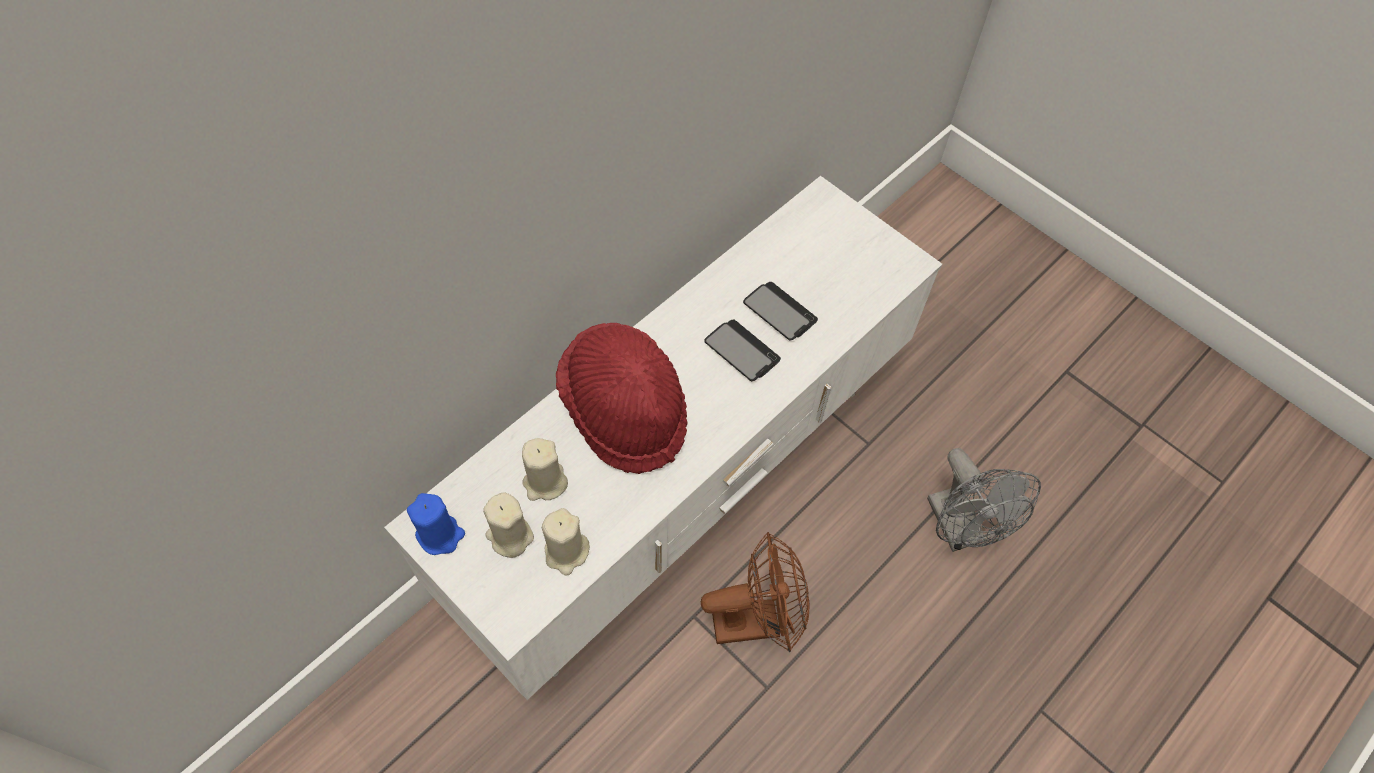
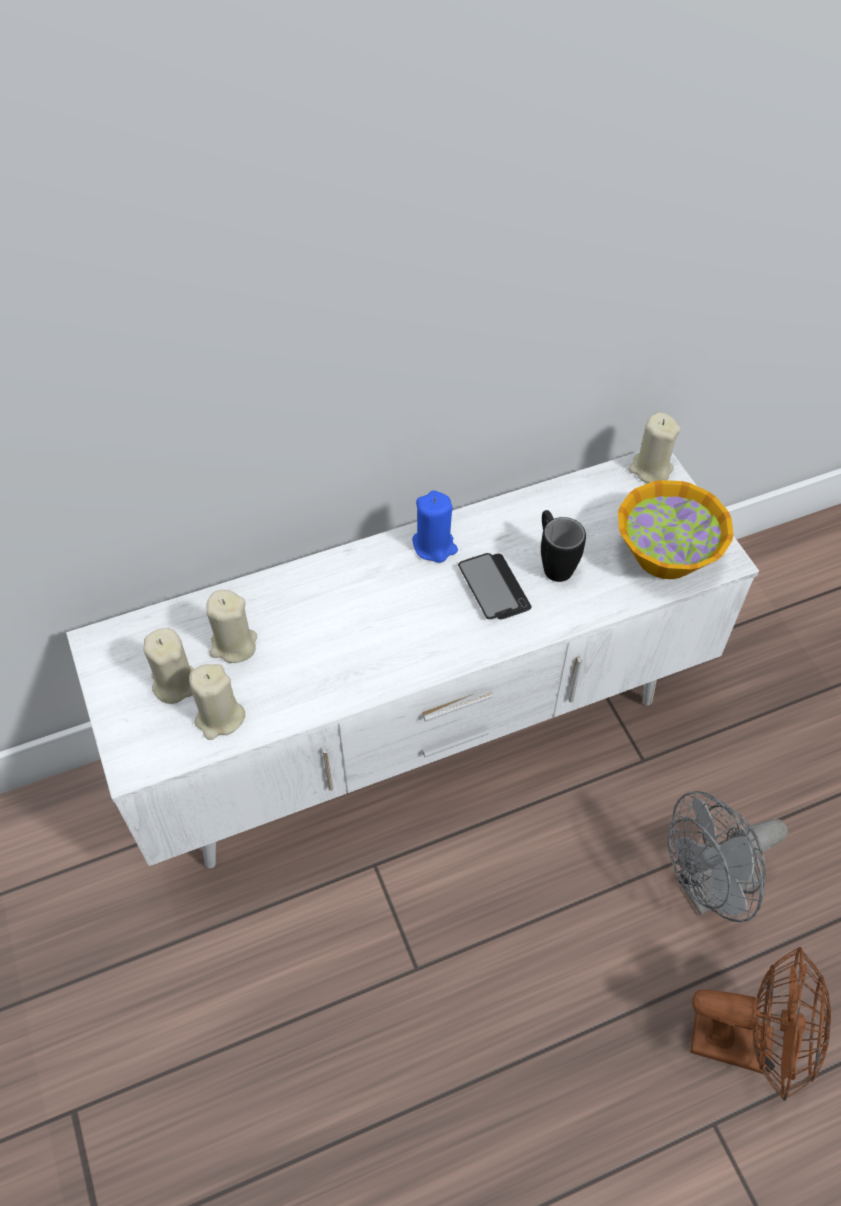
camera: 25 degrees right, 5 degrees down
(440, 535) = (111, 658): blue candle -> blue candle (434, 546)
(625, 411) = (346, 605): red hat -> none
(756, 620) = (437, 895): brown fan -> brown fan (745, 1044)
(780, 312) = (553, 562): phone -> black mug
(819, 203) = (650, 469): none -> beige candle
(864, 274) = (665, 554): none -> bowl
(960, 530) = (707, 889): grey fan -> grey fan turned 60 degrees clockwise

